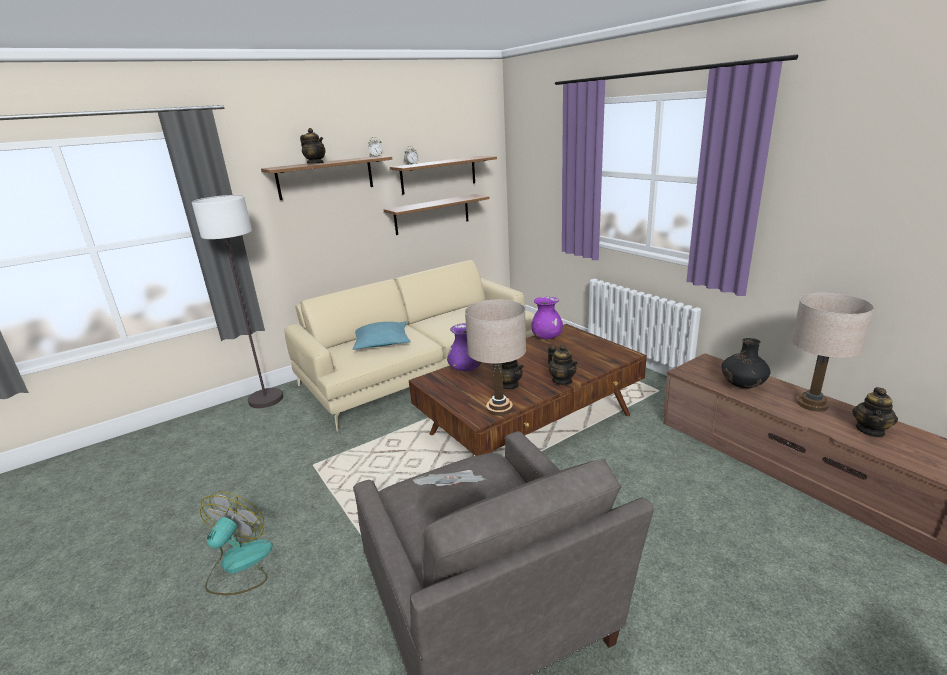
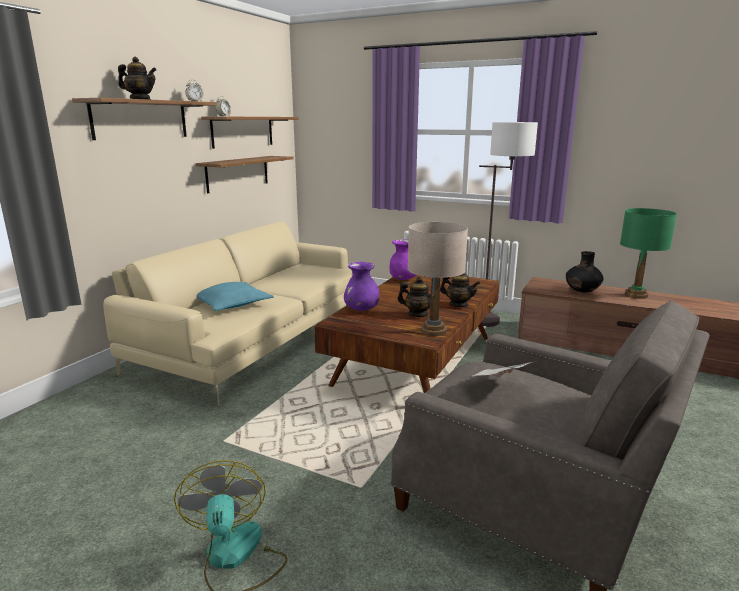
camera: 30 degrees left, 5 degrees down
(268, 403) = (93, 399): white floor lamp -> white floor lamp (493, 322)
(812, 404) = (636, 295): beige table lamp -> green table lamp
(870, 430) = (684, 303): teapot -> none

